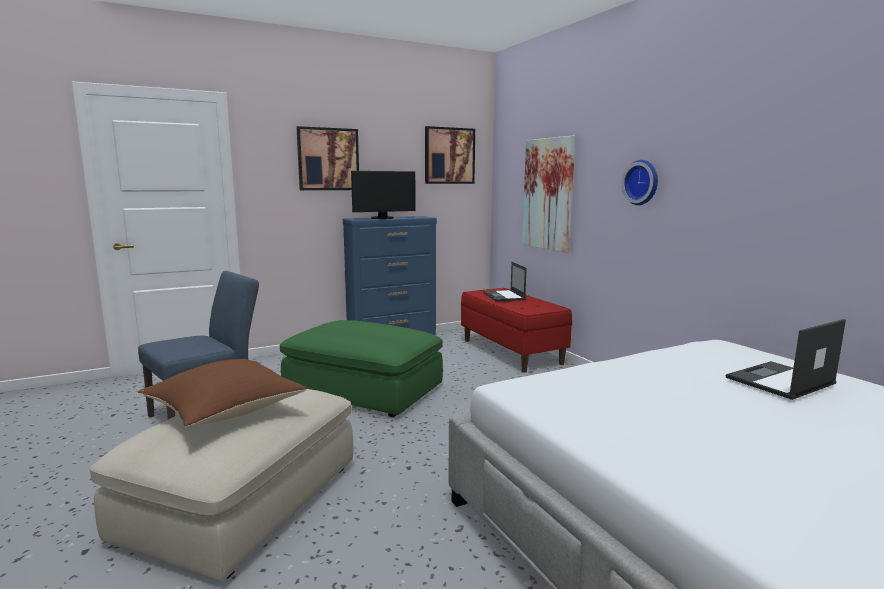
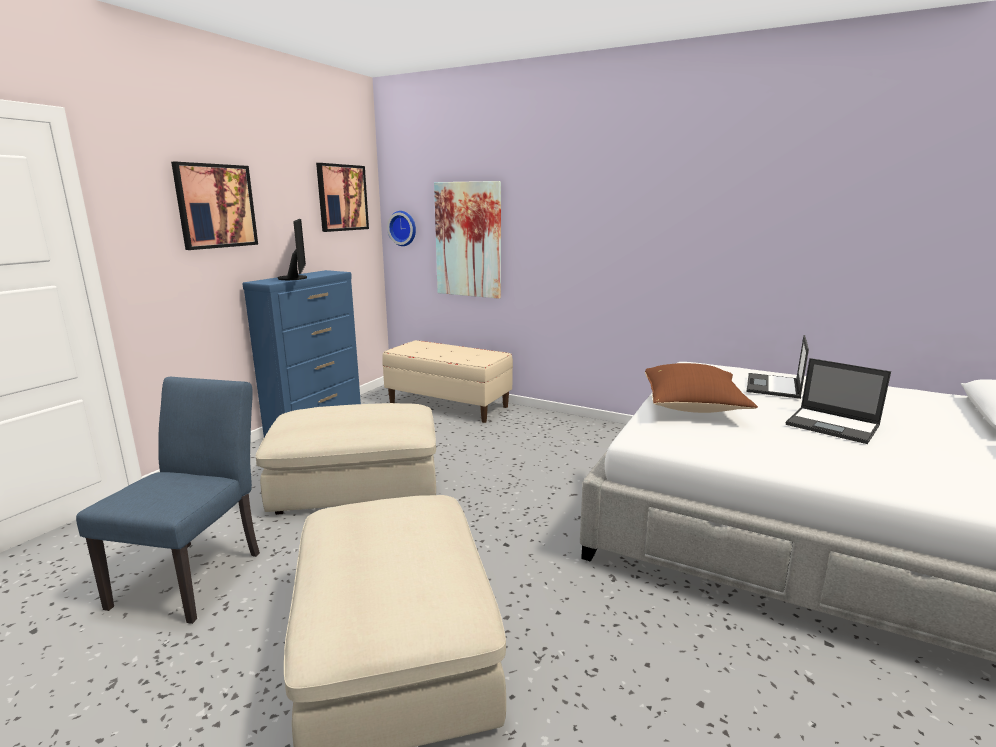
camera: 35 degrees left, 5 degrees up
(225, 414) = (382, 554): brown pillow -> brown pillow (693, 408)
(365, 390) = (357, 483): green ottoman -> beige ottoman
(383, 218) = (296, 278): monitor -> monitor turned 45 degrees counterclockwise
(504, 296) = (433, 349): laptop -> laptop (833, 425)
(511, 351) = (448, 405): red bench -> beige bench
(642, 182) = (585, 230): wall clock -> wall clock (403, 228)

